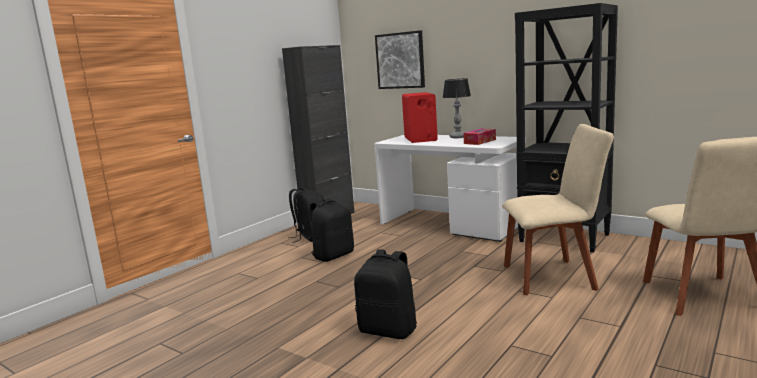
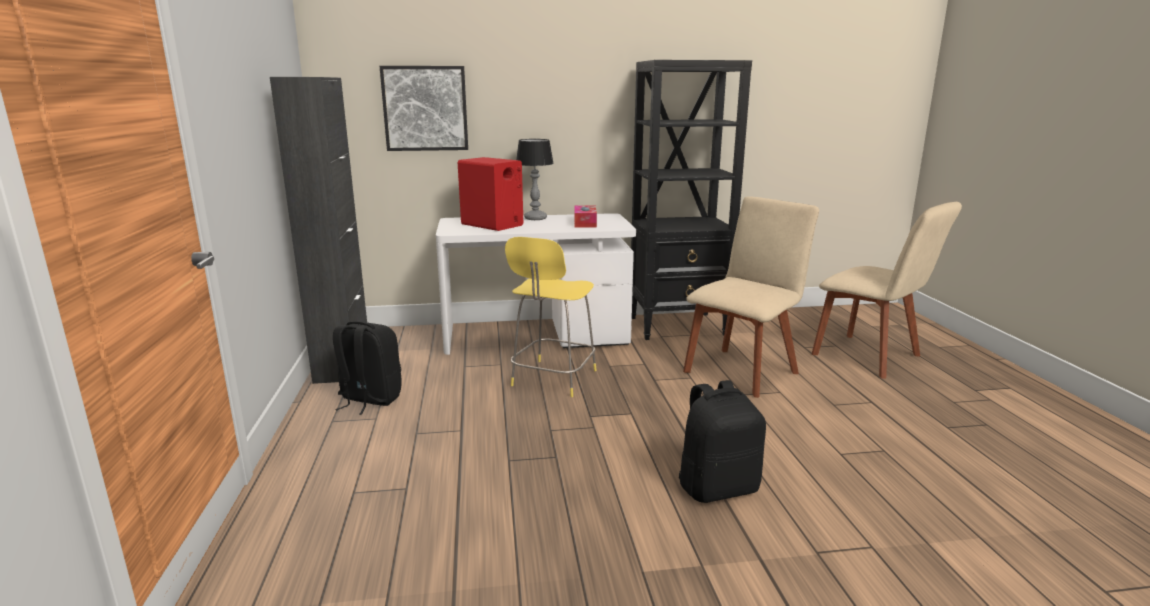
camera: 45 degrees left, 5 degrees up
(333, 255) = (461, 416): black backpack -> none
(413, 250) = (553, 379): none -> yellow stool

